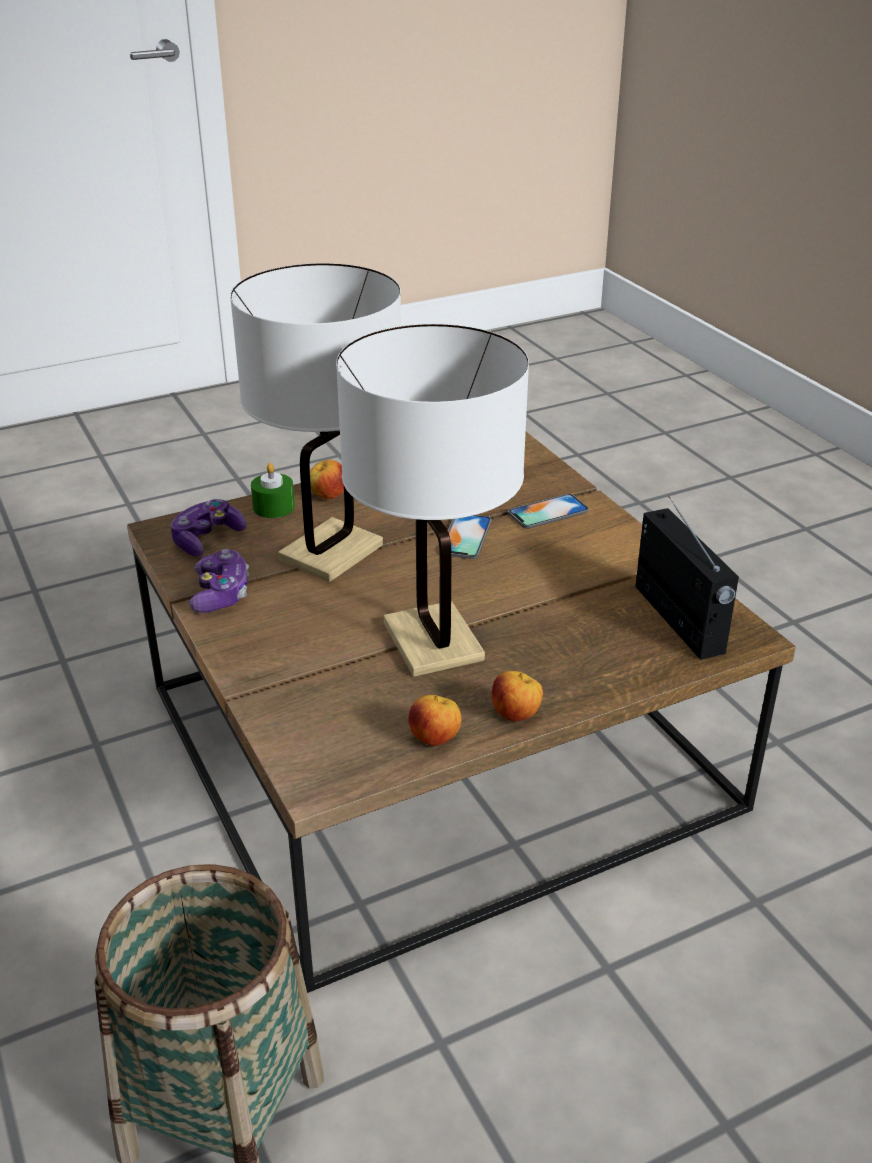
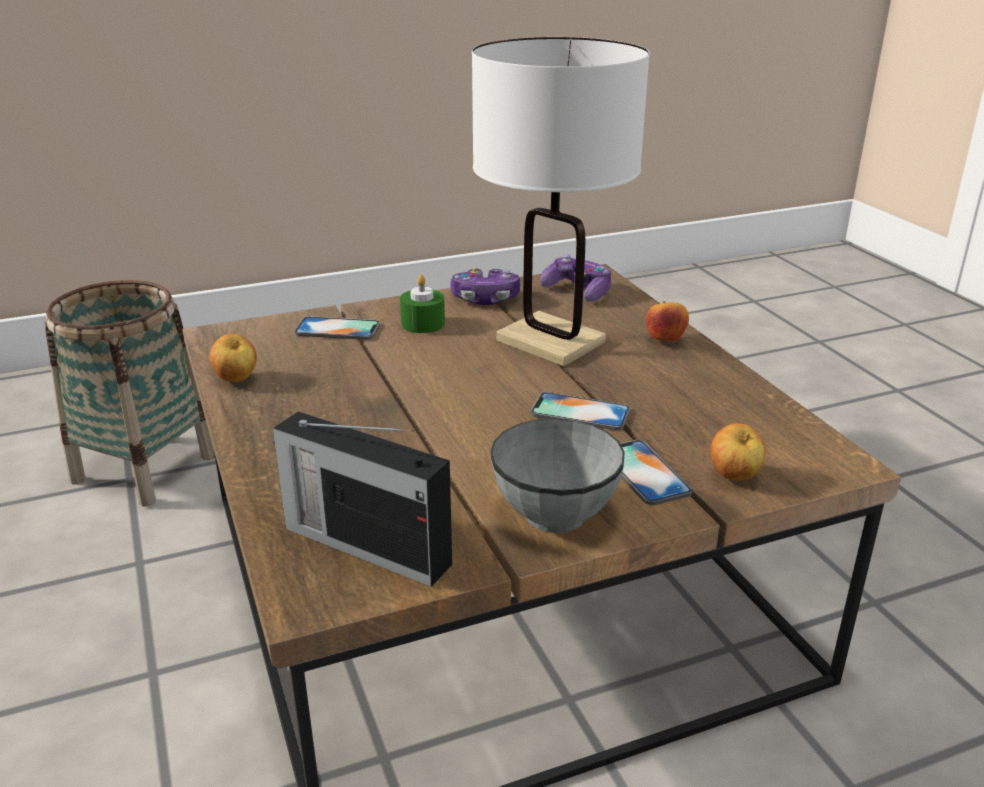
camera: 95 degrees right, 5 degrees down
(273, 507) = (639, 316): green candle -> green candle (423, 323)
(301, 687) = (337, 329): none -> phone
(433, 642) = (380, 385): white table lamp -> none
(516, 715) = (245, 419): apple -> apple (734, 477)
(612, 545) = (556, 514): none -> grey bowl
(679, 620) = (364, 544): radio -> radio turned 45 degrees clockwise

